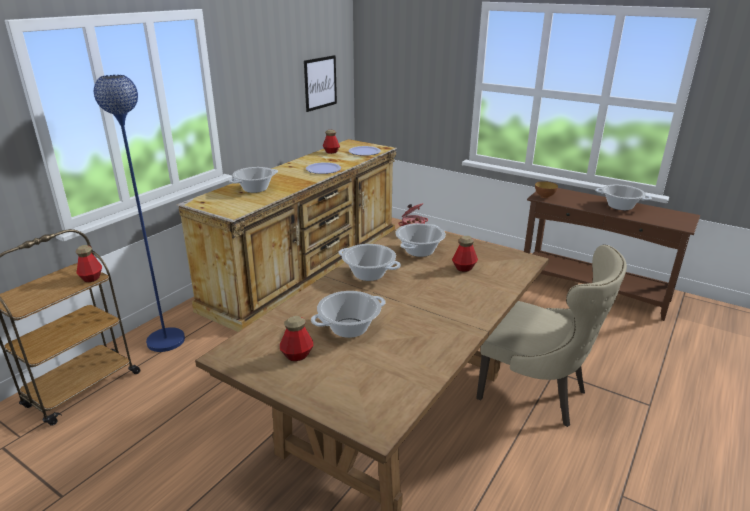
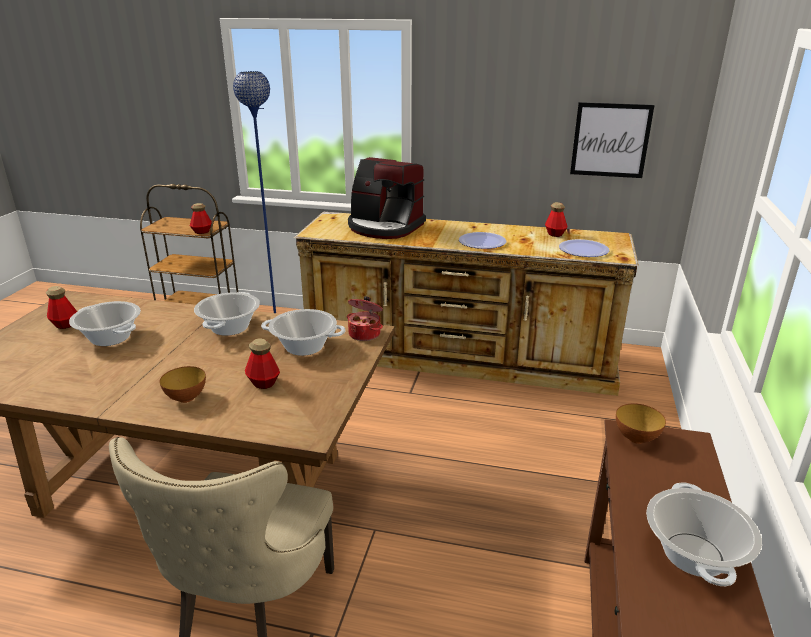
camera: 70 degrees right, 0 degrees up
(255, 189) = (385, 227): cooking pot -> coffee machine
(473, 295) = (186, 398): none -> bowl

